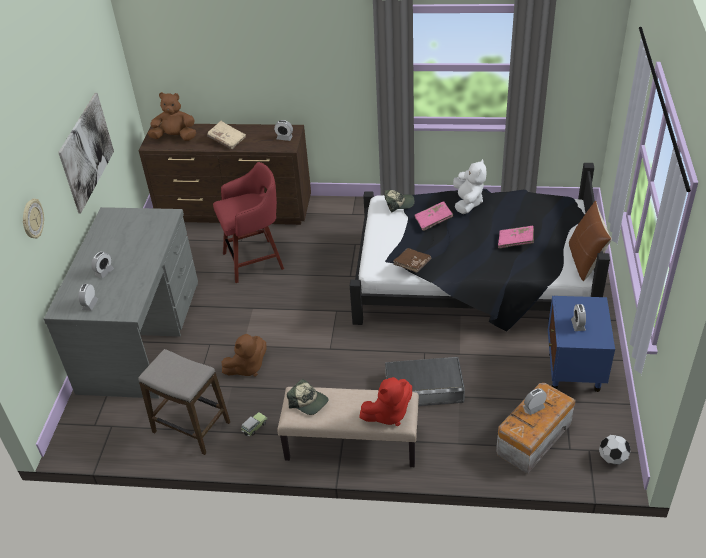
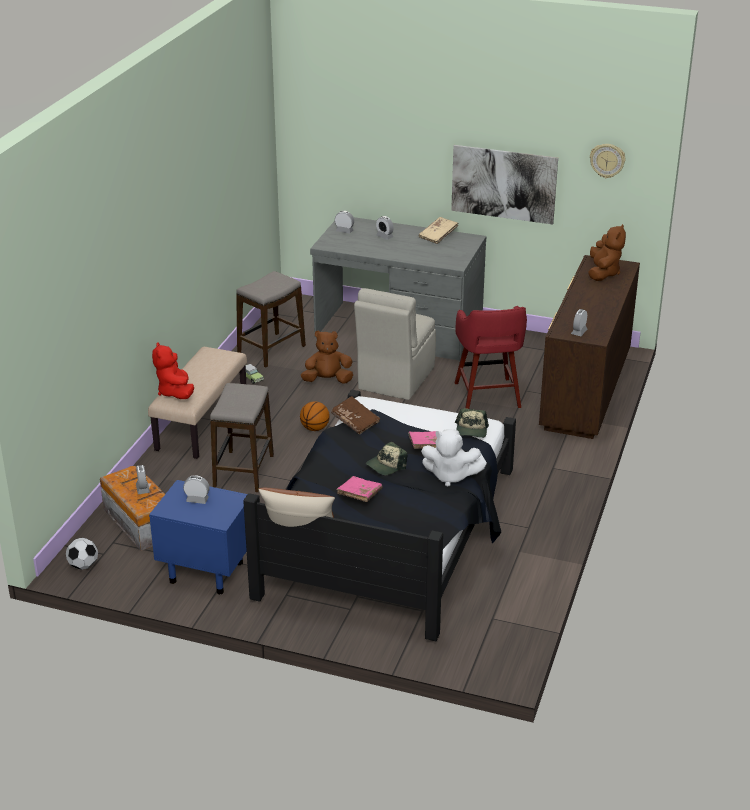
camera: 100 degrees right, 10 degrees down
(32, 219) = (380, 151): wall clock -> wall clock (607, 160)
(227, 140) = (587, 300): beige book -> beige book (438, 236)
(236, 321) = (395, 379): none -> beige chair
(247, 367) = (327, 380): brown plush toy -> brown plush toy turned 105 degrees clockwise
(308, 402) = (215, 357): cap -> cap (386, 465)
(337, 357) = (314, 428): none -> basketball
(424, 388) = (243, 471): grey storage box -> stool

